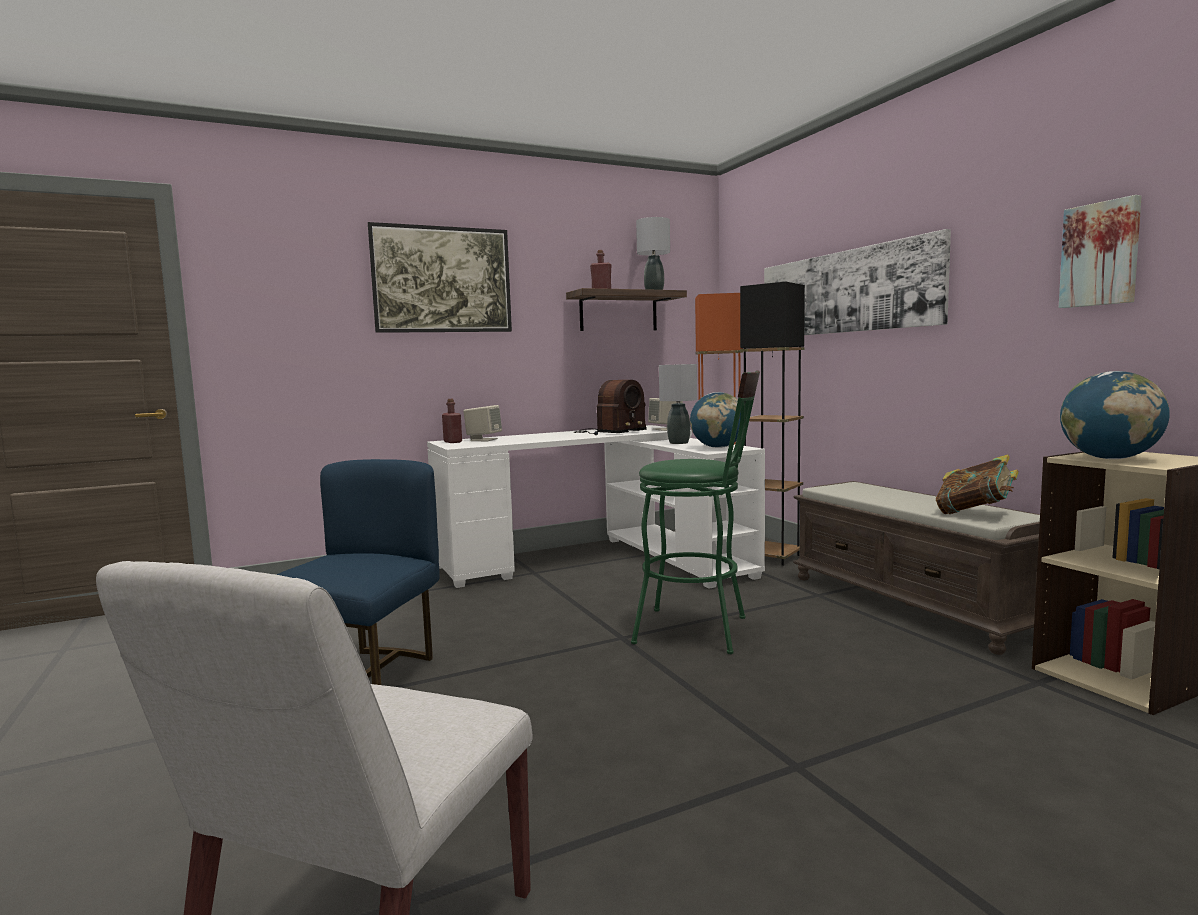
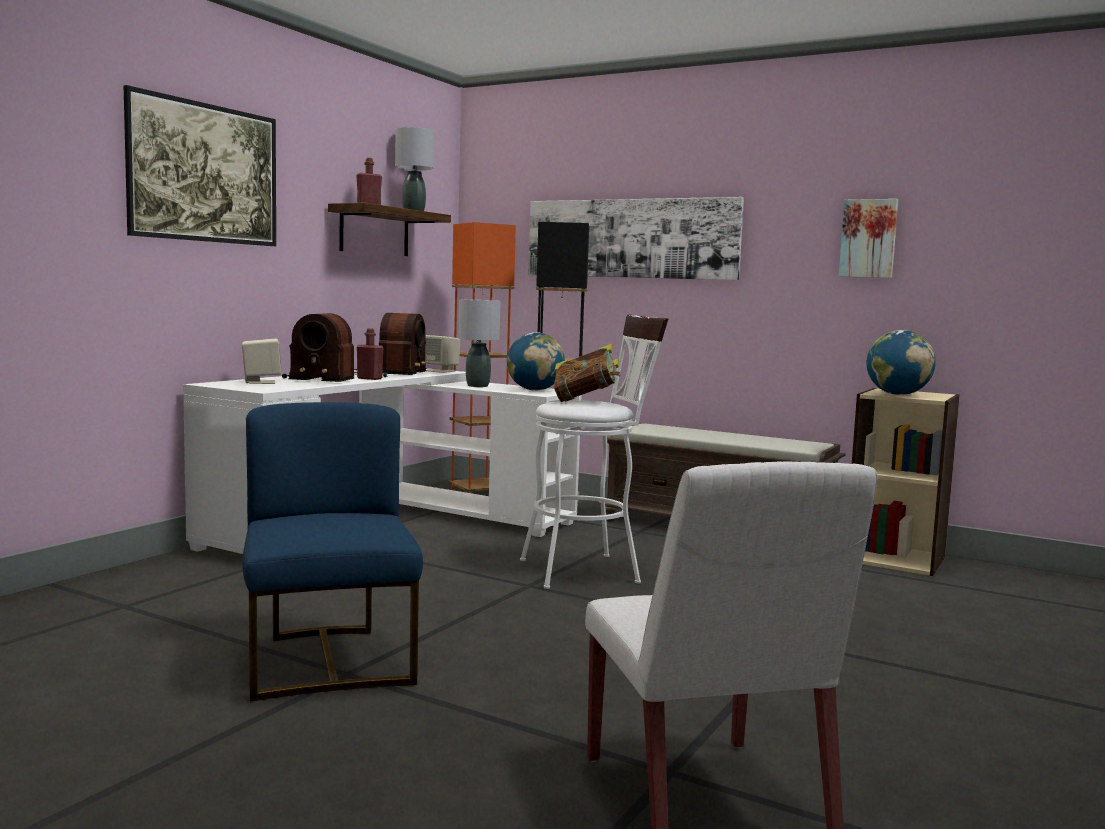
camera: 35 degrees left, 0 degrees up
(452, 442) = (229, 385): red bottle -> red bottle (369, 378)
(536, 437) = (318, 379): none -> radio
(702, 630) = (589, 570): green stool -> white stool
(975, 514) = (783, 444): book -> book (585, 401)

